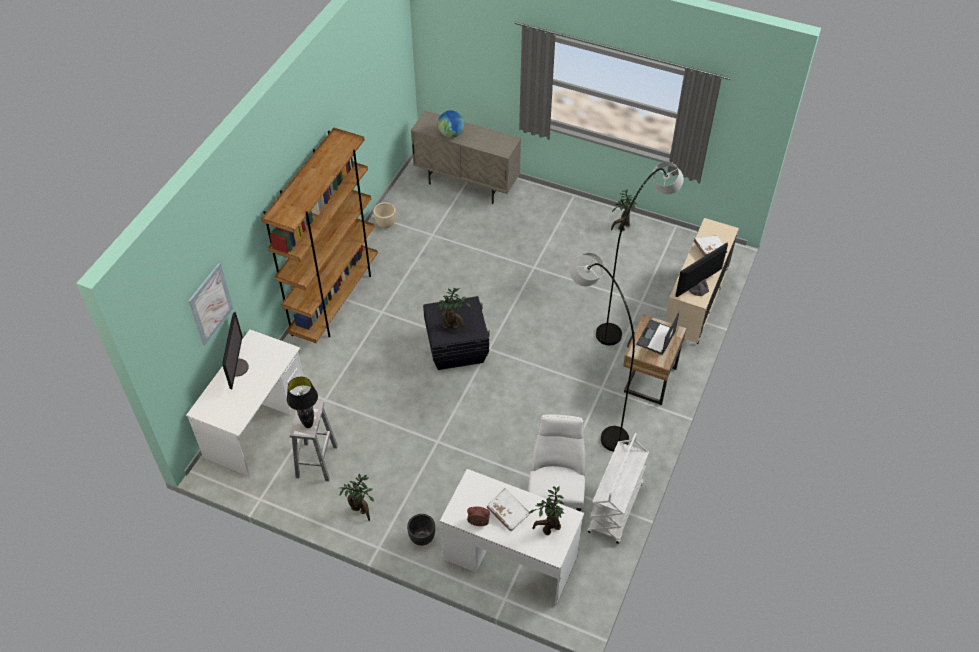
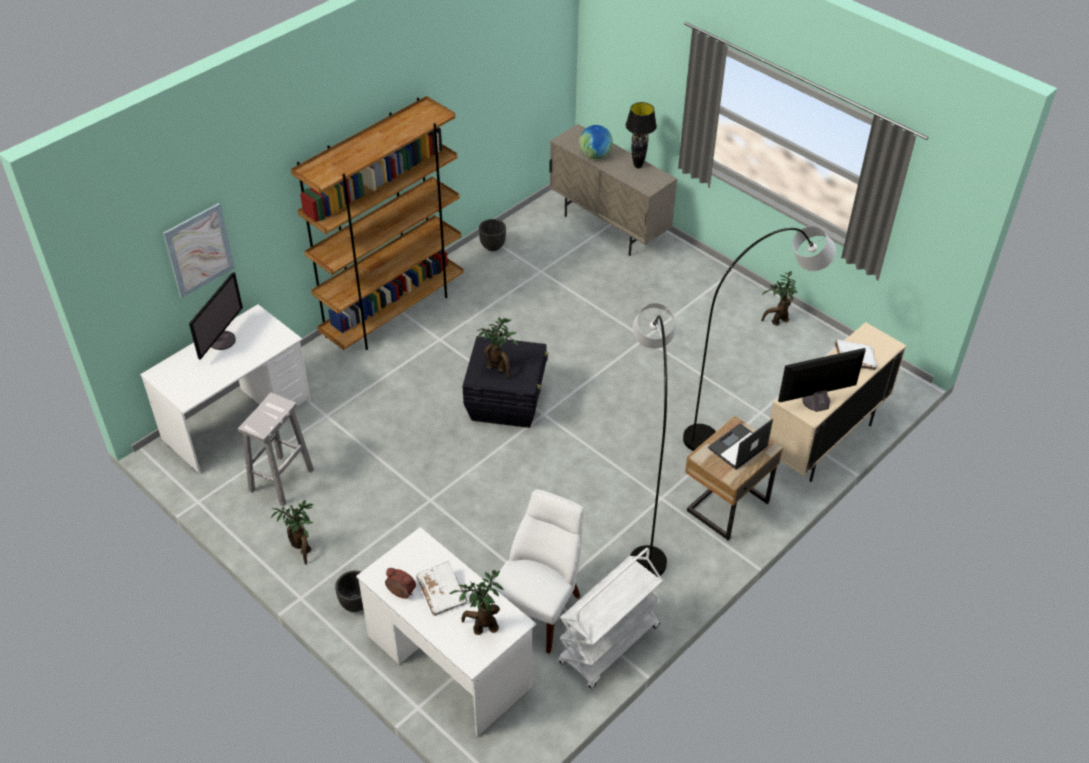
camera: 20 degrees right, 5 degrees down
(308, 425) = (264, 423): black table lamp -> black table lamp (638, 166)
(386, 224) = (493, 246): beige planter -> black planter

